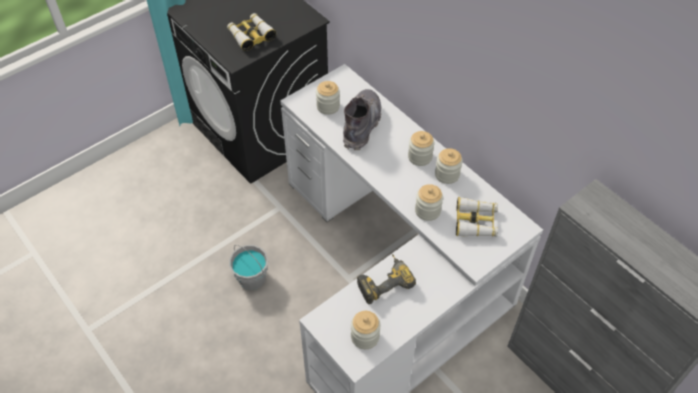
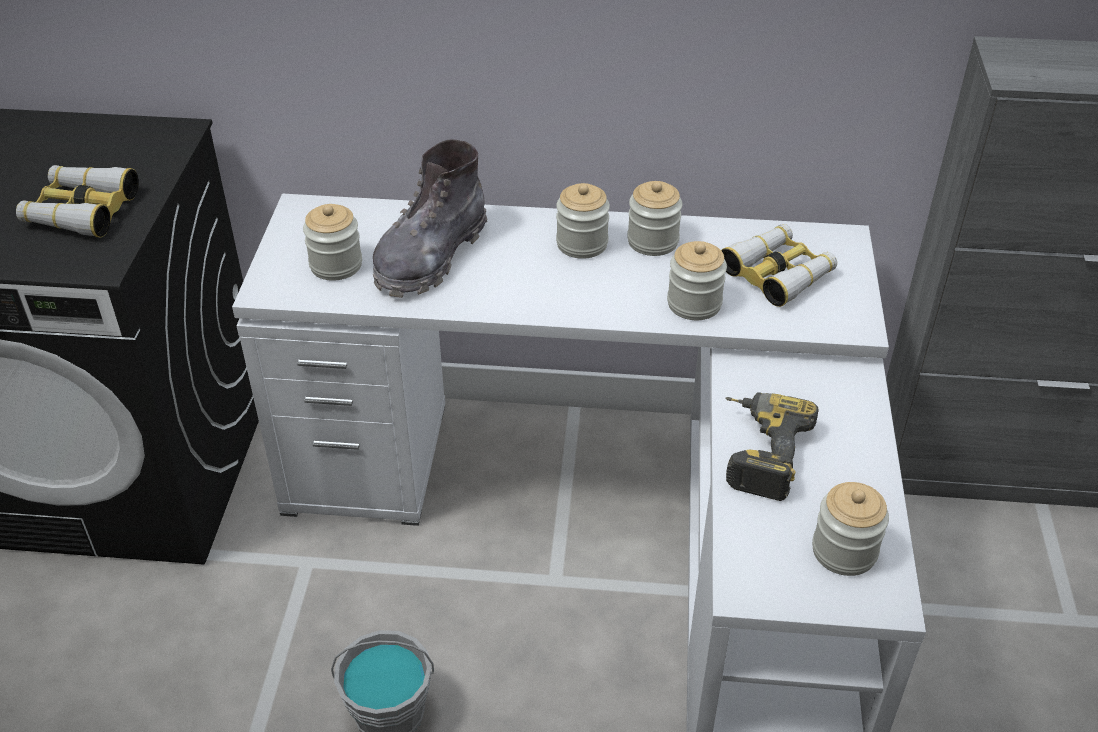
camera: 45 degrees left, 10 degrees down
(361, 125) = (430, 257): grey boot -> grey boot turned 120 degrees counterclockwise

